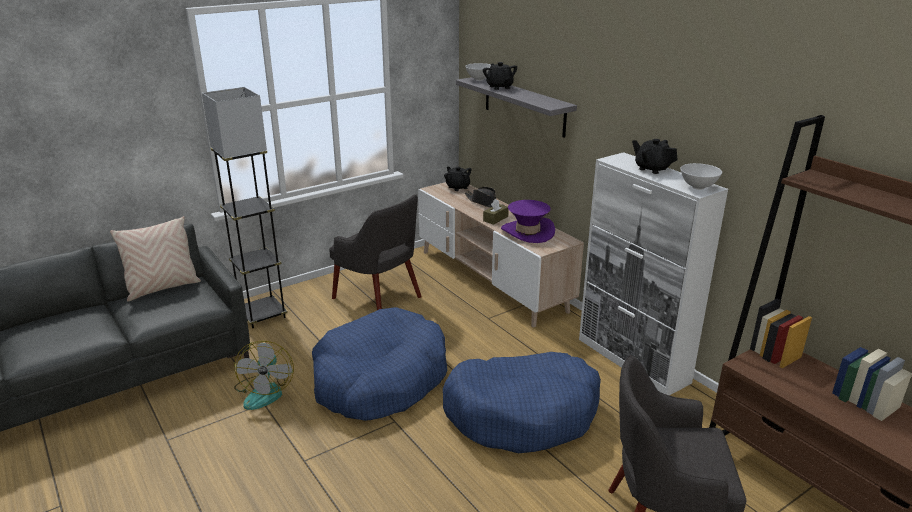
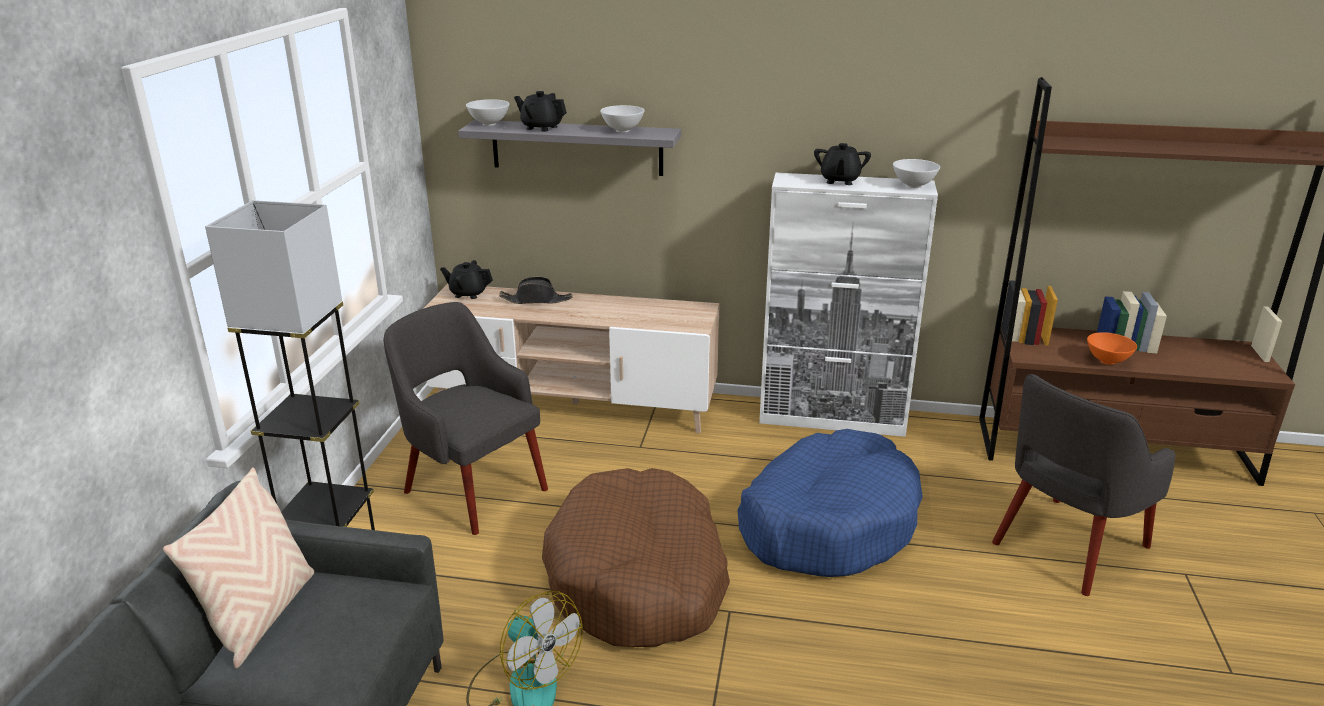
camera: 45 degrees left, 0 degrees up
(378, 298) = (473, 489): grey armchair -> grey armchair turned 135 degrees counterclockwise
(380, 379) = (638, 579): blue dog bed -> brown dog bed
(495, 219) = (585, 313): brown tissue box -> none
(527, 232) = (647, 314): purple hat -> none
(537, 98) = (623, 131): none -> white bowl
(652, 169) = (839, 181): black teapot -> black teapot turned 75 degrees counterclockwise
(812, 402) = (1107, 361): none -> orange bowl

